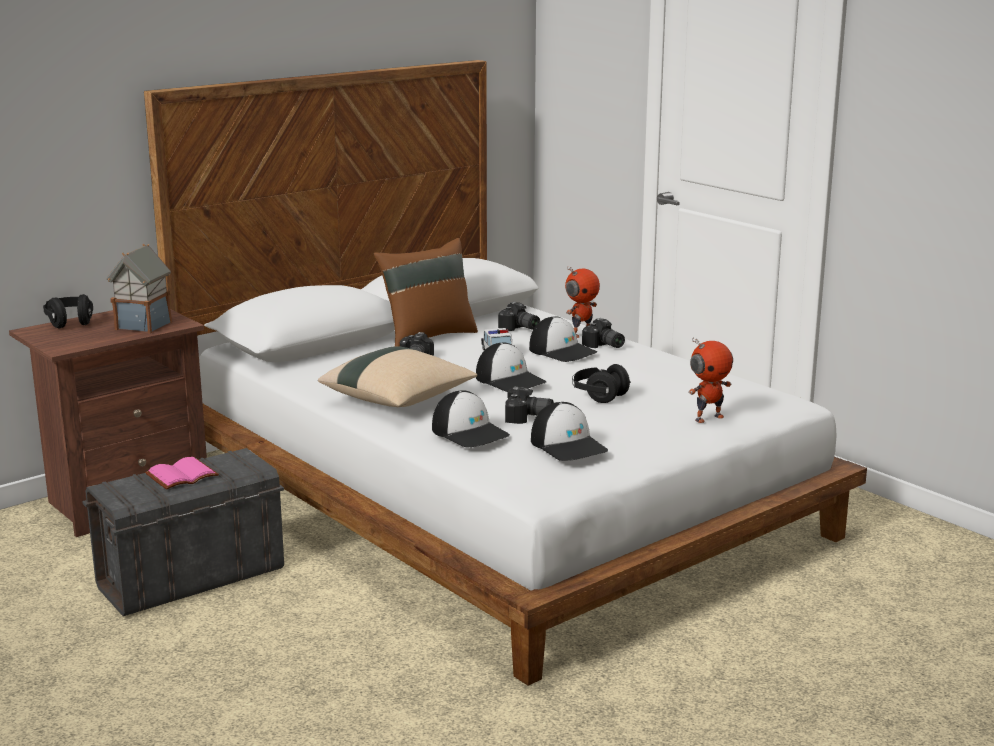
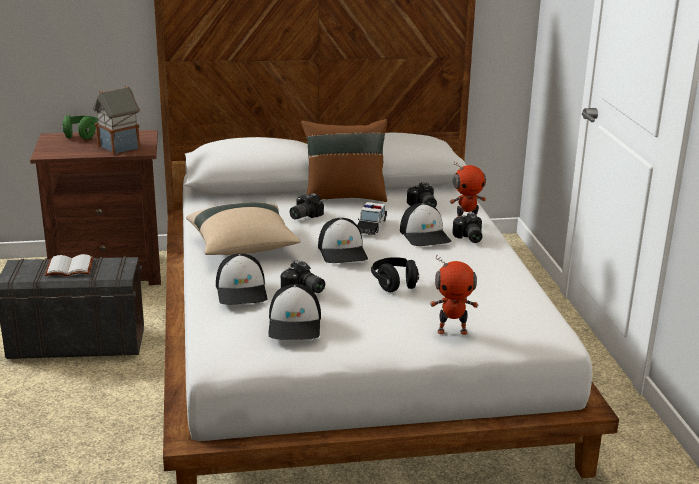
camera: 30 degrees right, 5 degrees up
(70, 323) = (81, 135): black headphones -> green headphones
(182, 477) = (68, 268): pink book -> white book

